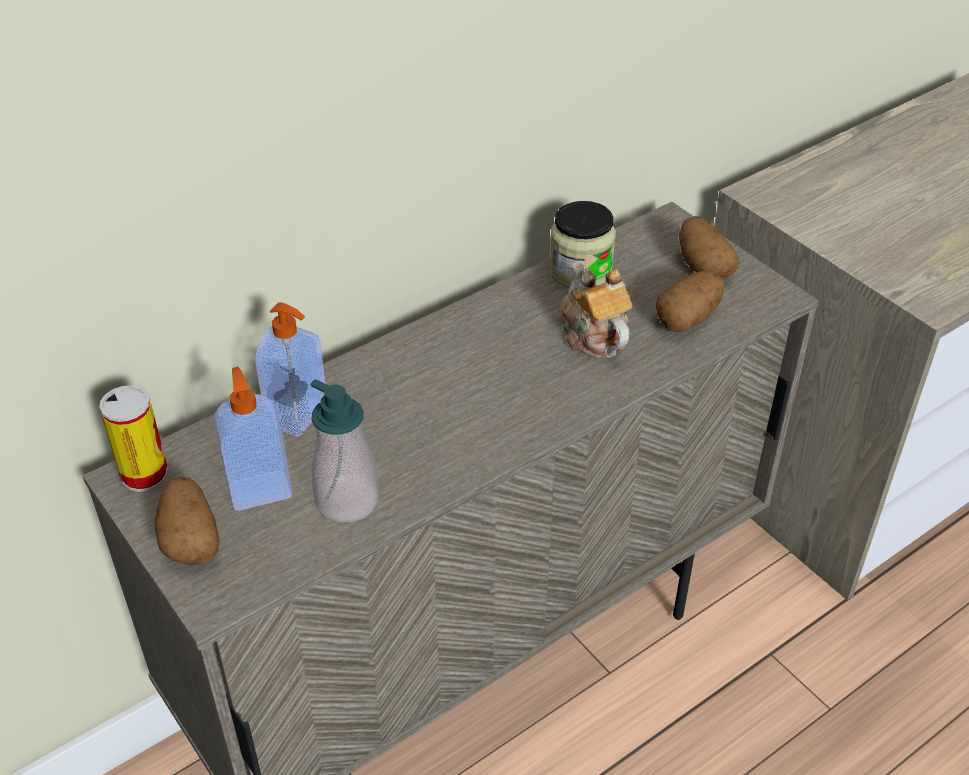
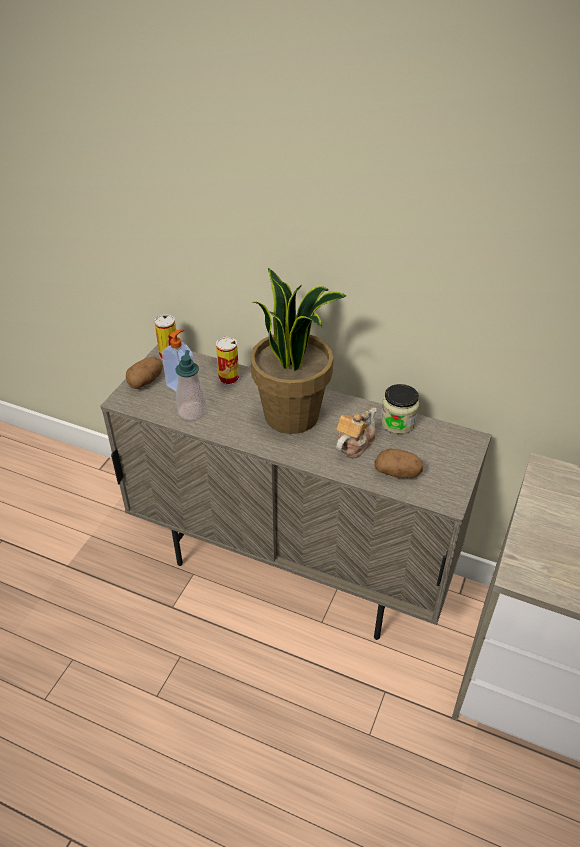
camera: 60 degrees right, 0 degrees up
(299, 416) = (229, 378): soap dispenser -> can
(469, 374) = (293, 415): none -> potted plant
(702, 266) = (446, 464): potato -> none

